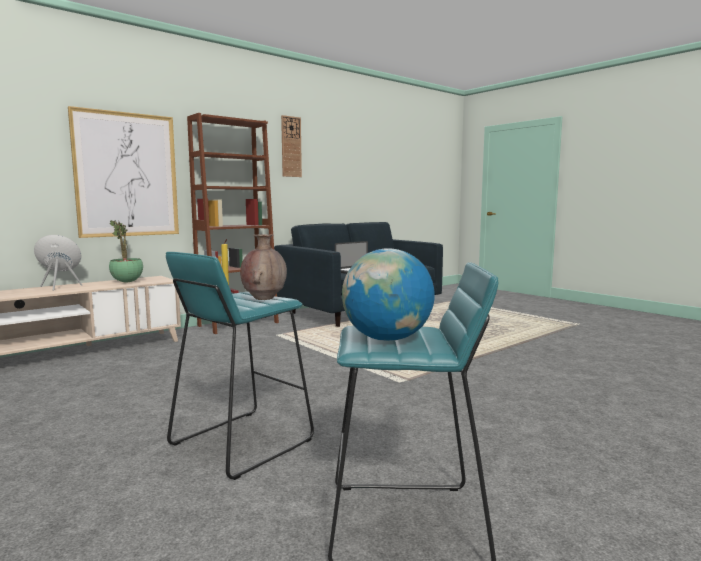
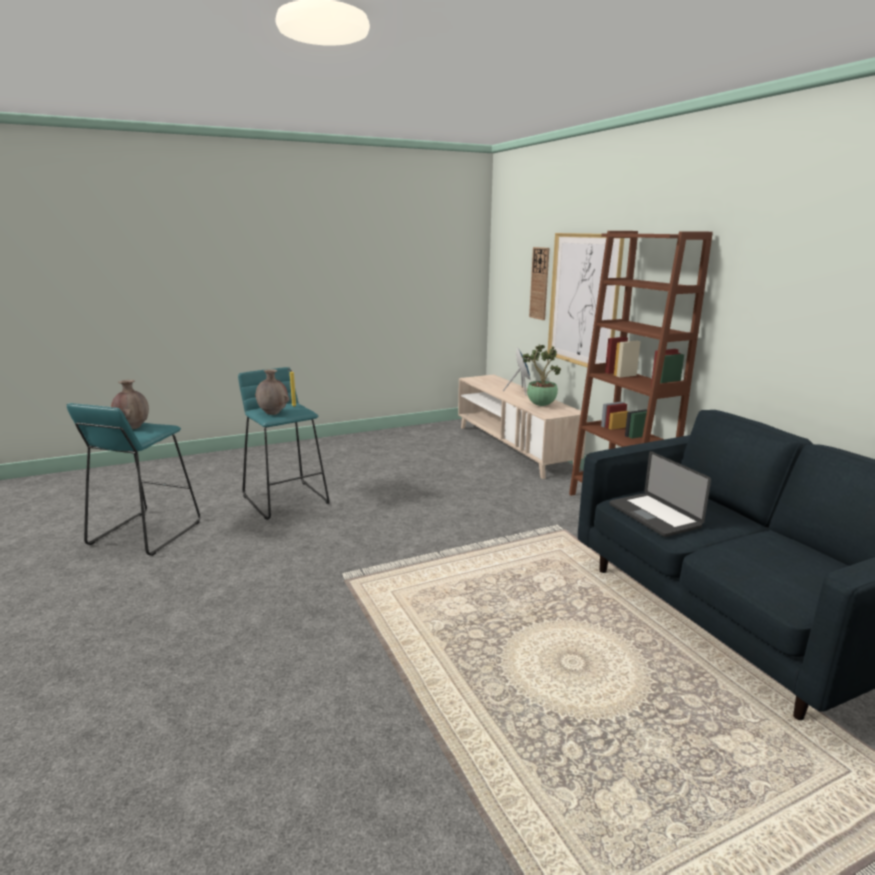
camera: 105 degrees right, 10 degrees up
(291, 147) = (776, 268): wall clock -> wall clock (539, 283)
(387, 339) = (133, 427): globe -> brown vase

